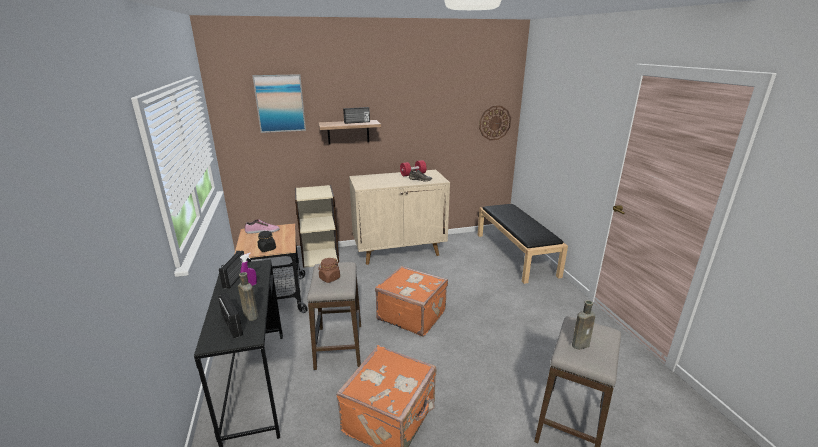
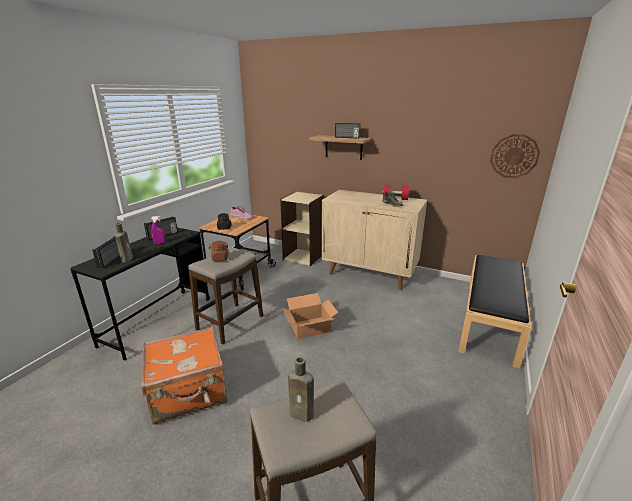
camera: 40 degrees right, 0 degrees up
(280, 103) = (291, 115): picture -> none
(412, 315) = (309, 327): orange suitcase -> cardboard box

